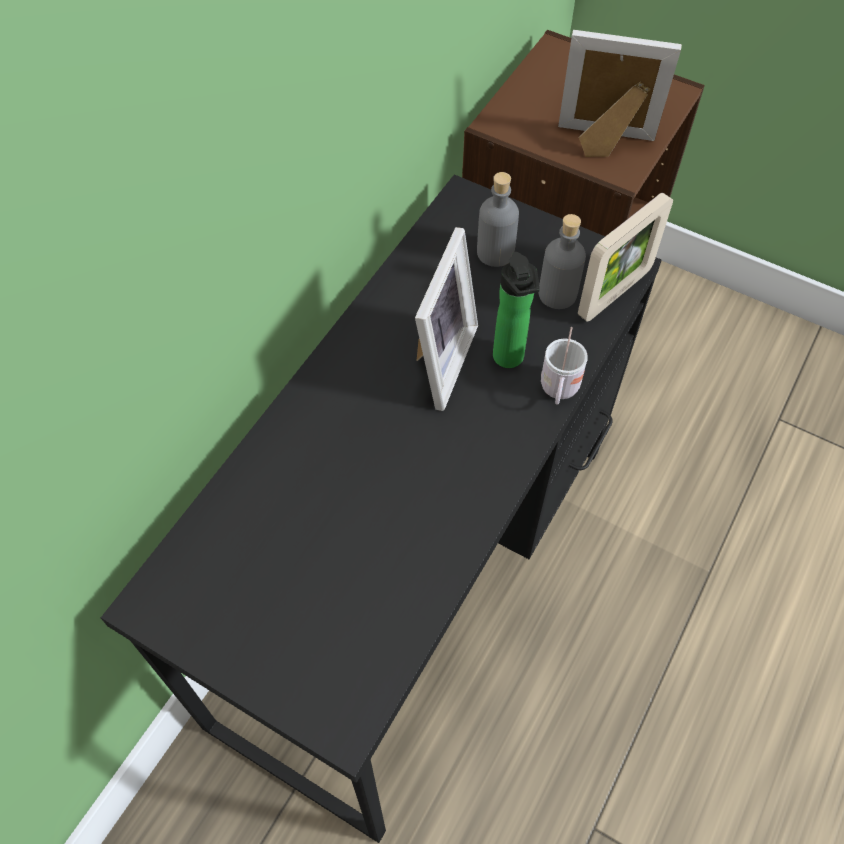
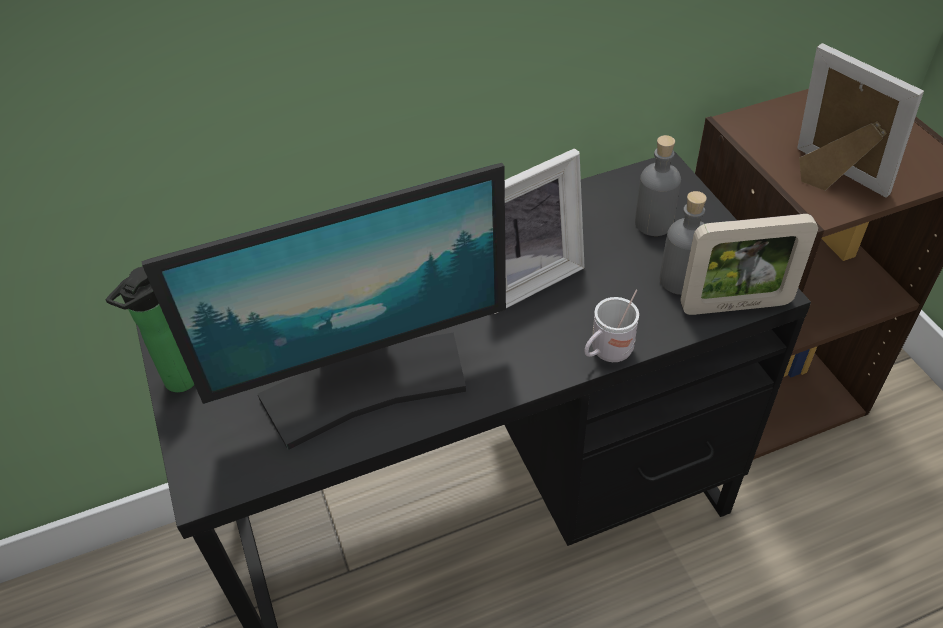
camera: 40 degrees right, 10 degrees down
(395, 542) = (365, 385): none -> monitor
(509, 360) = (587, 307): bottle -> bottle (178, 384)

